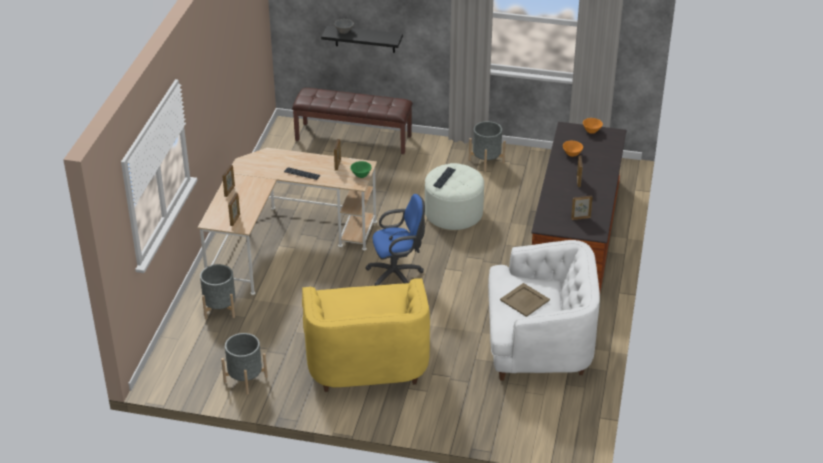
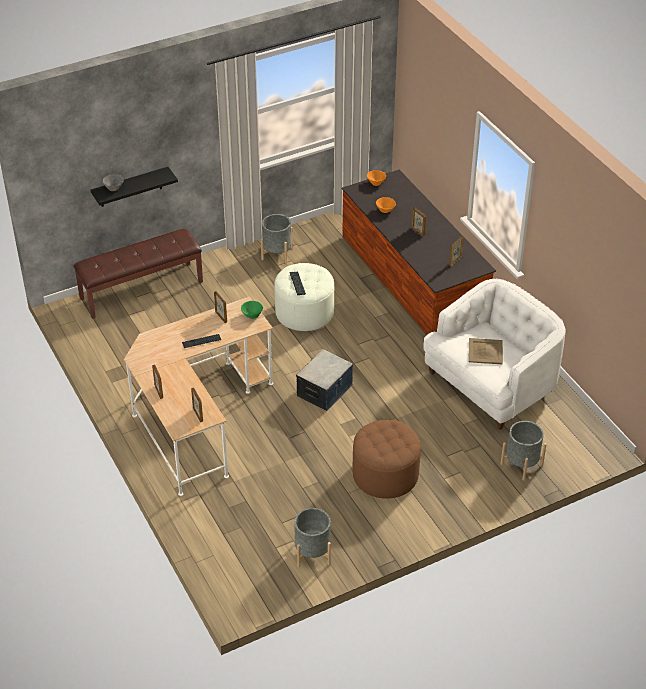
camera: 40 degrees left, 5 degrees up
(220, 308) = (215, 506): grey planter -> grey planter (521, 464)
(367, 359) = (385, 474): yellow armchair -> brown ottoman
(397, 276) = (325, 391): blue office chair -> storage box

